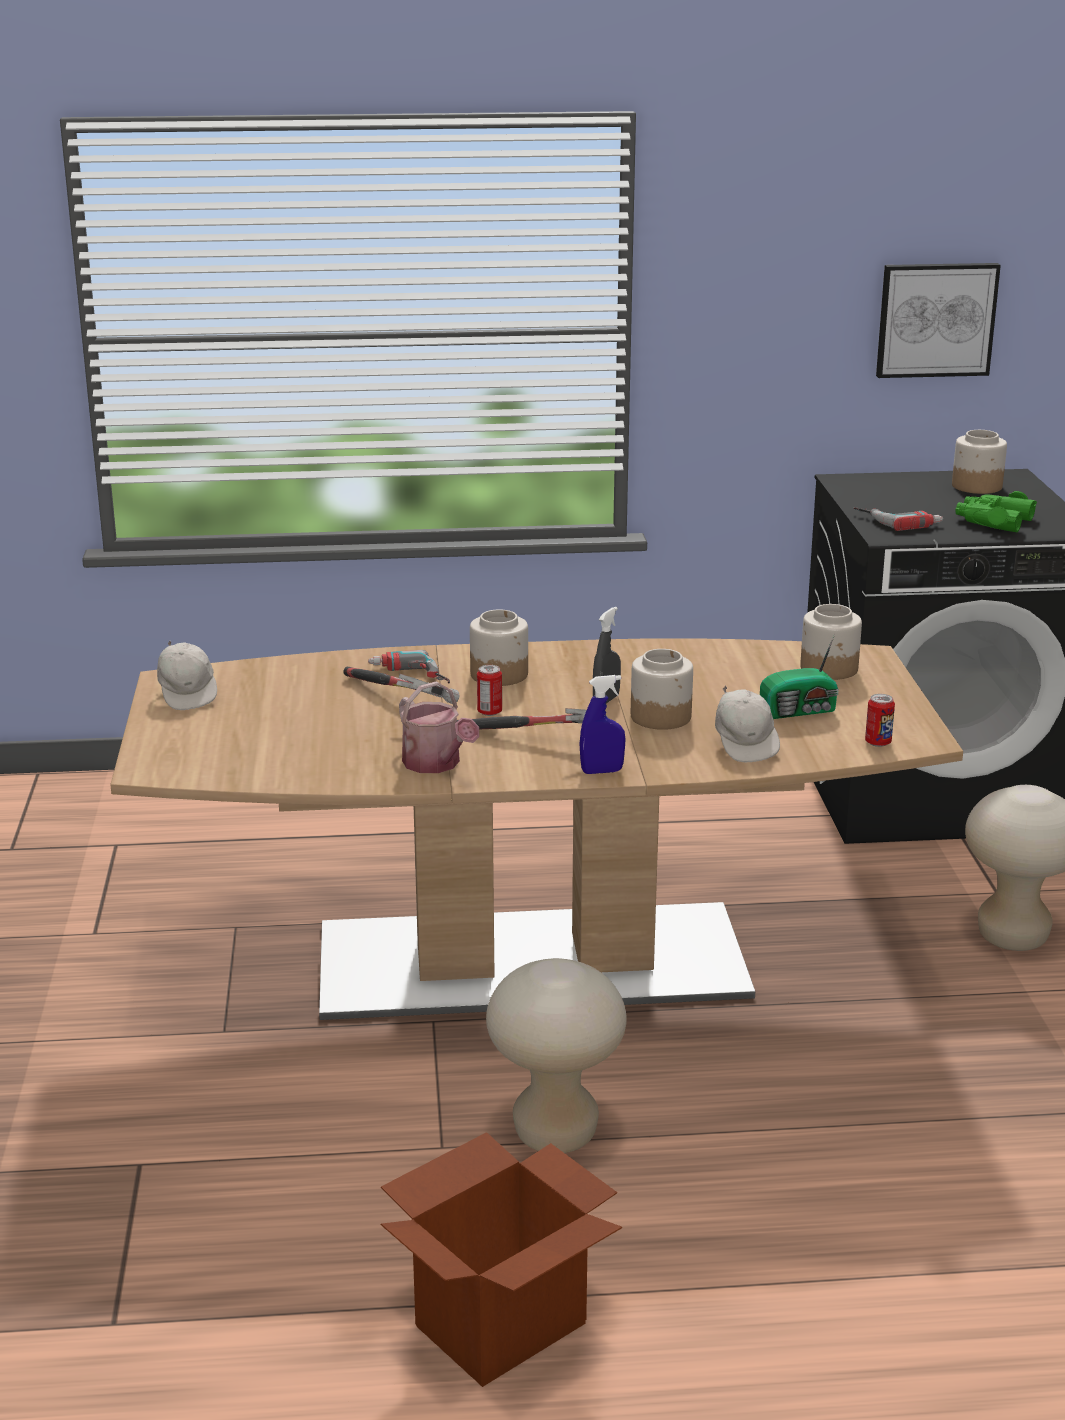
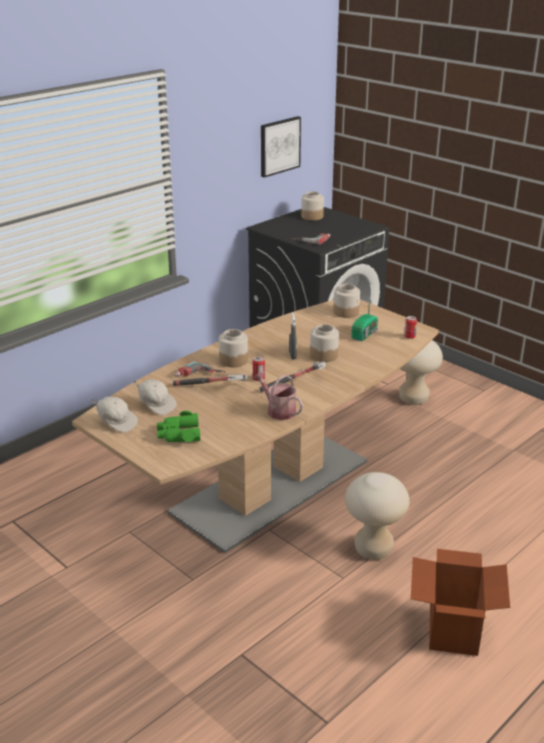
camera: 40 degrees left, 5 degrees up
(436, 764) = (278, 410): watering can -> watering can turned 150 degrees counterclockwise
(602, 771) = (342, 387): blue spray bottle -> none
(745, 744) = (370, 355): white cap -> white cap (156, 405)
(993, 521) = (343, 230): green binoculars -> green binoculars (179, 434)

